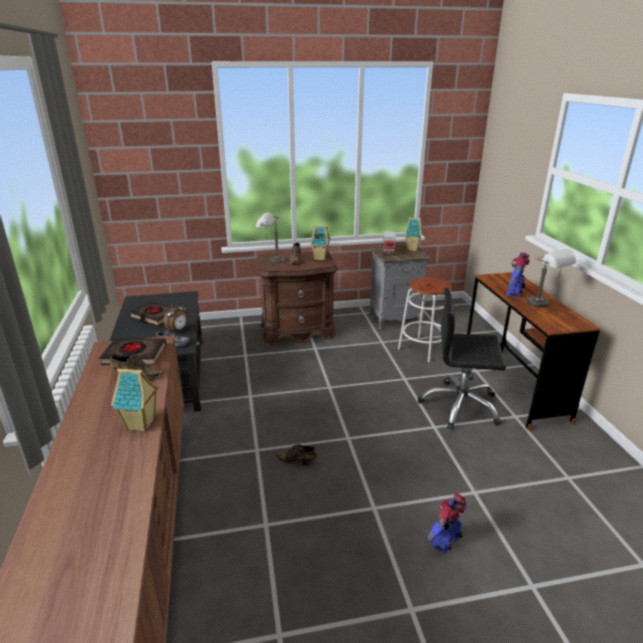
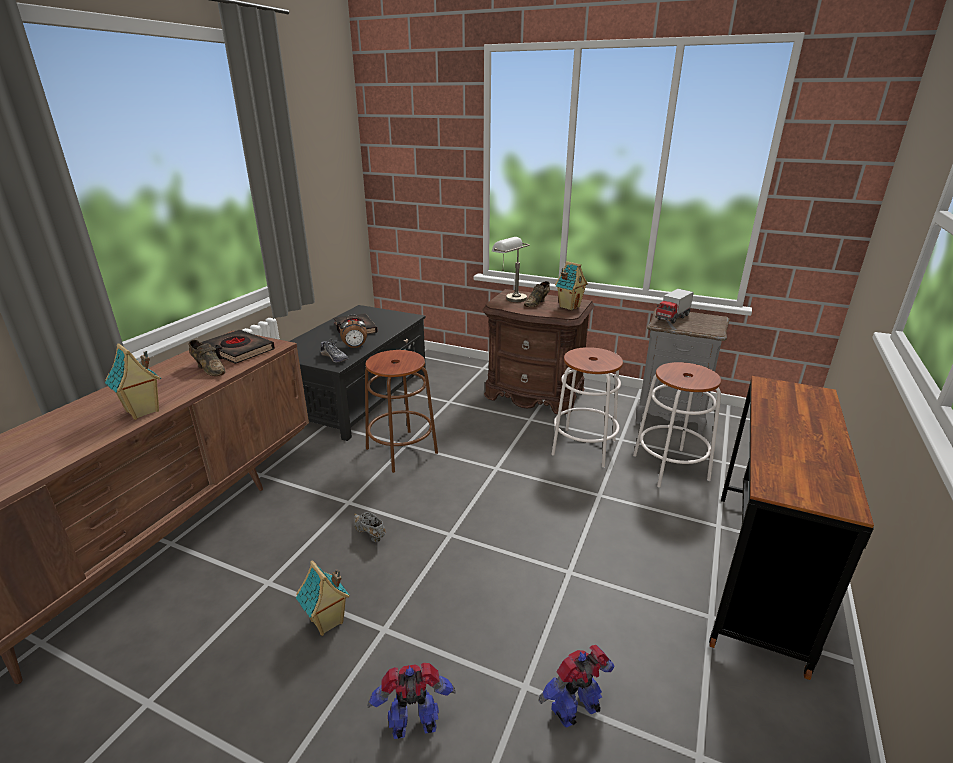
camera: 35 degrees right, 0 degrees up
(252, 401) = (401, 450): none -> brown stool
(297, 462) = (369, 534): brown shoe -> grey shoe
(366, 354) = (584, 447): none -> white stool
(412, 249) = (711, 322): toy house -> toy house (327, 623)
(460, 406) = (638, 562): black office chair -> none
(514, 293) = (782, 417): toy robot -> toy robot (577, 710)
(544, 305) = (809, 451): grey table lamp -> none

